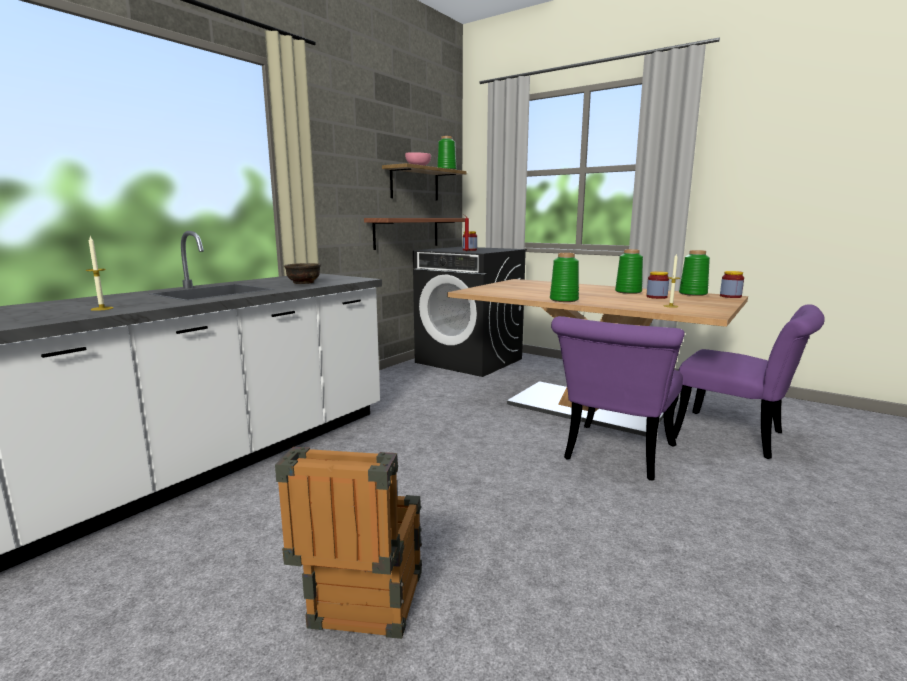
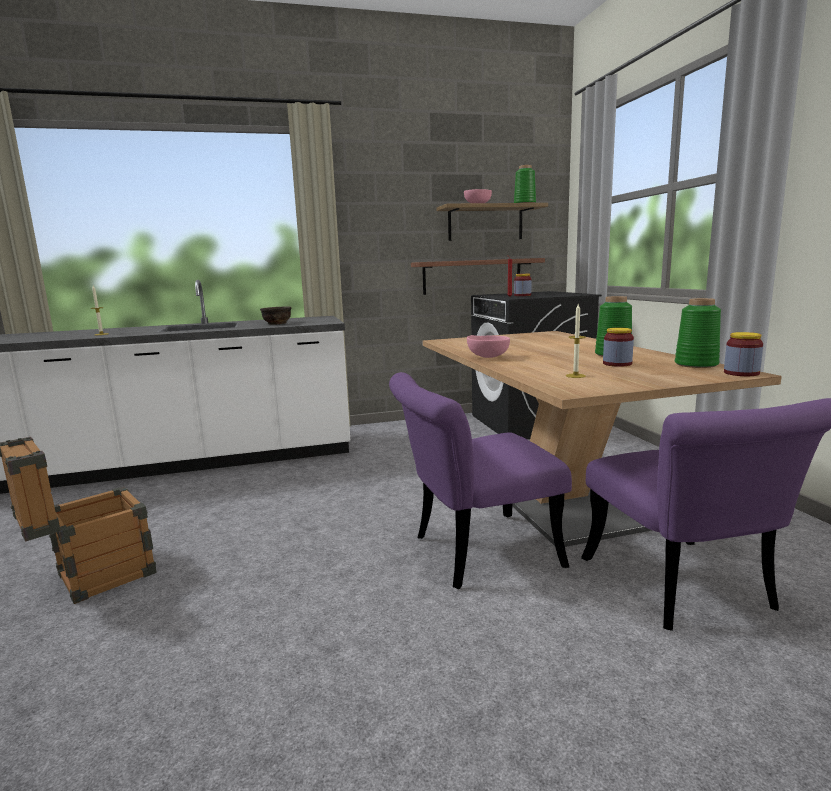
camera: 40 degrees right, 0 degrees up
(563, 300) = (487, 357): green vase -> pink bowl

